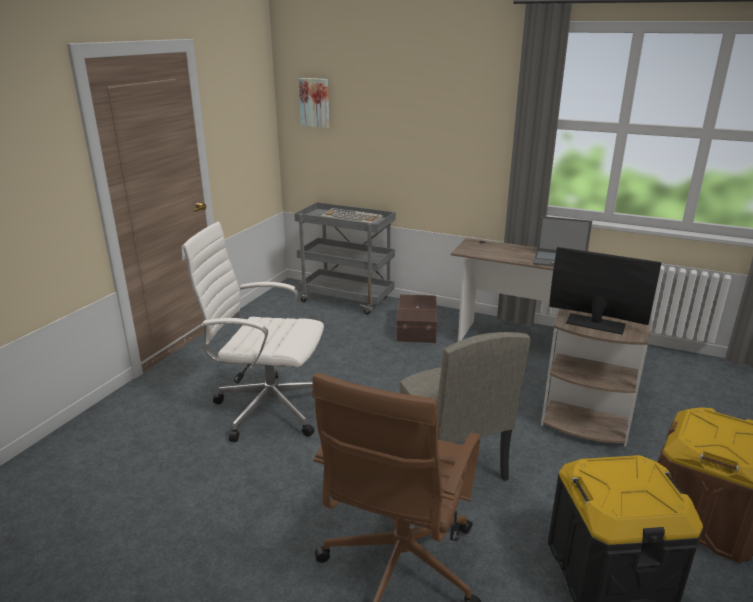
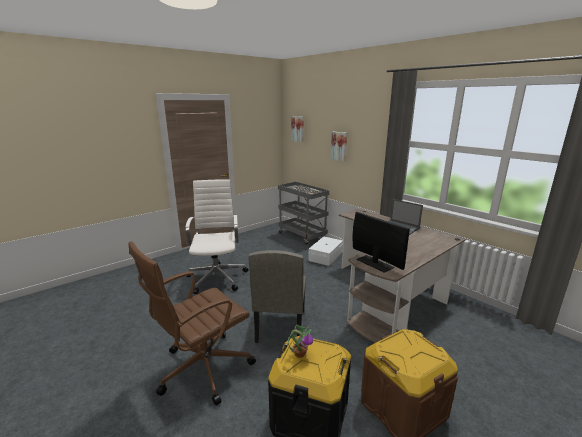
camera: 25 degrees right, 5 degrees down
(268, 407) = (217, 277): white office chair -> white office chair turned 45 degrees clockwise
(412, 132) = (339, 146): none -> picture
(417, 327) = (326, 256): brown storage box -> white storage box
(609, 484) = (299, 353): none -> potted plant

